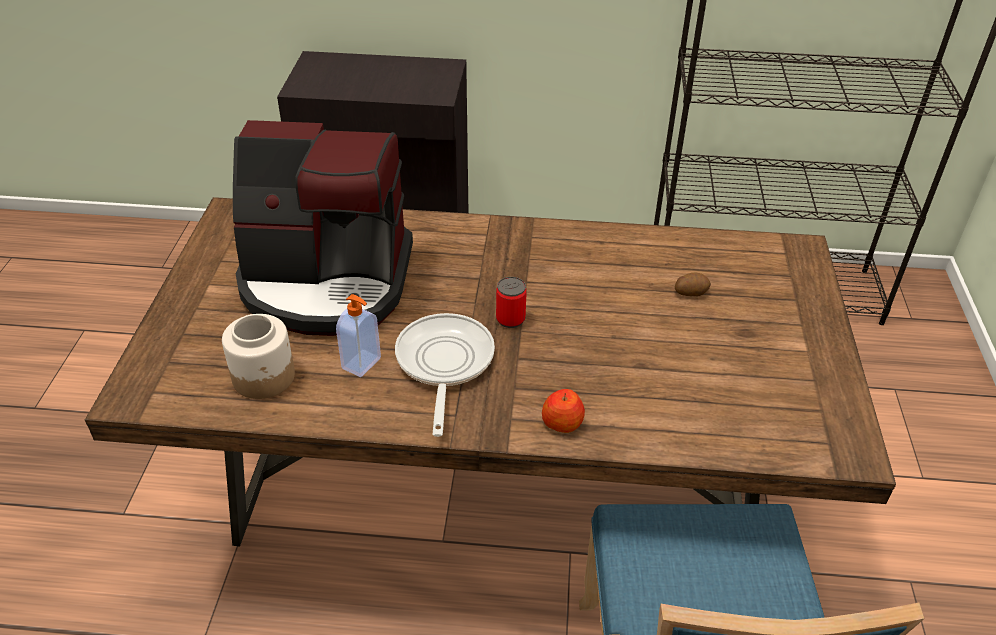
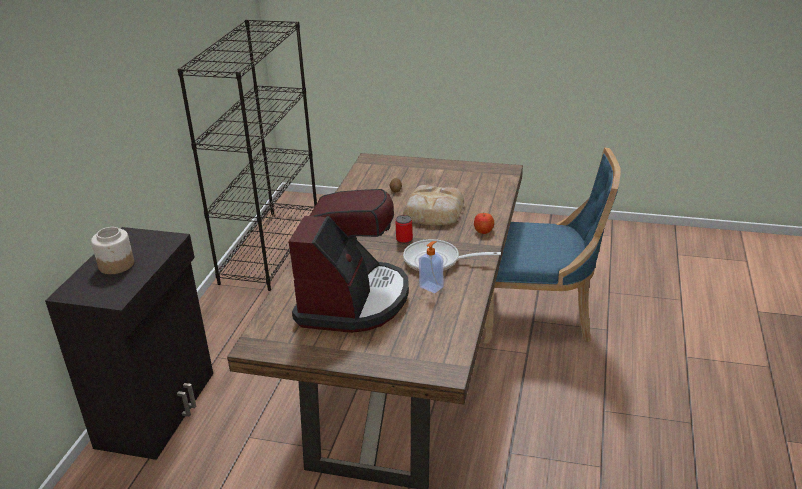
camera: 80 degrees left, 10 degrees down
(264, 377) = (437, 320): jar -> jar (117, 264)
(621, 346) = (432, 211): none -> bread

